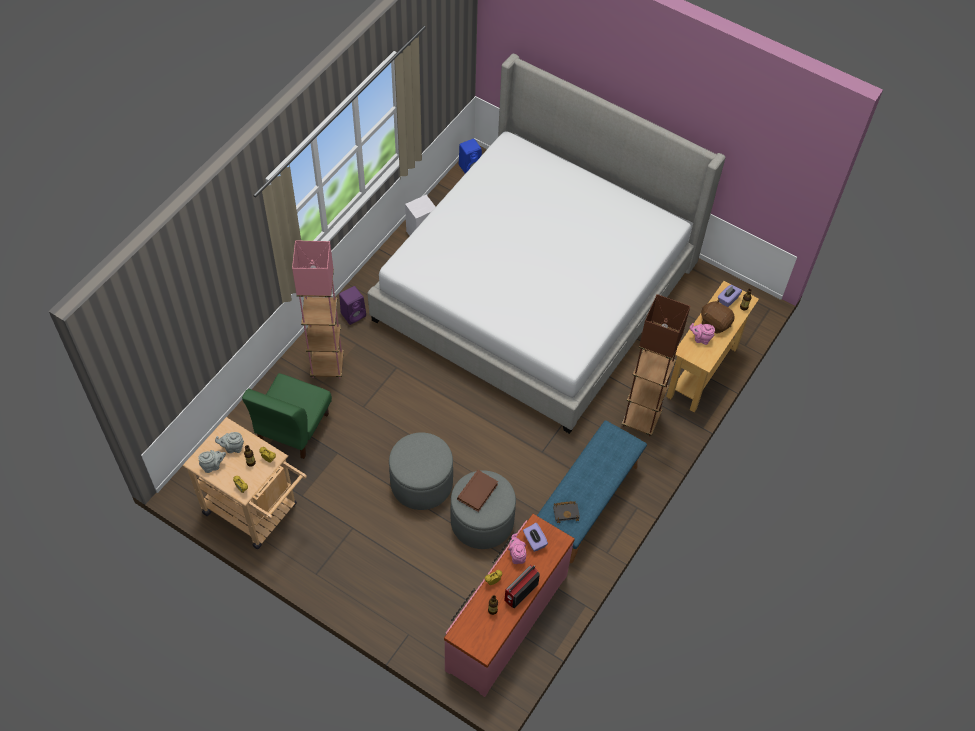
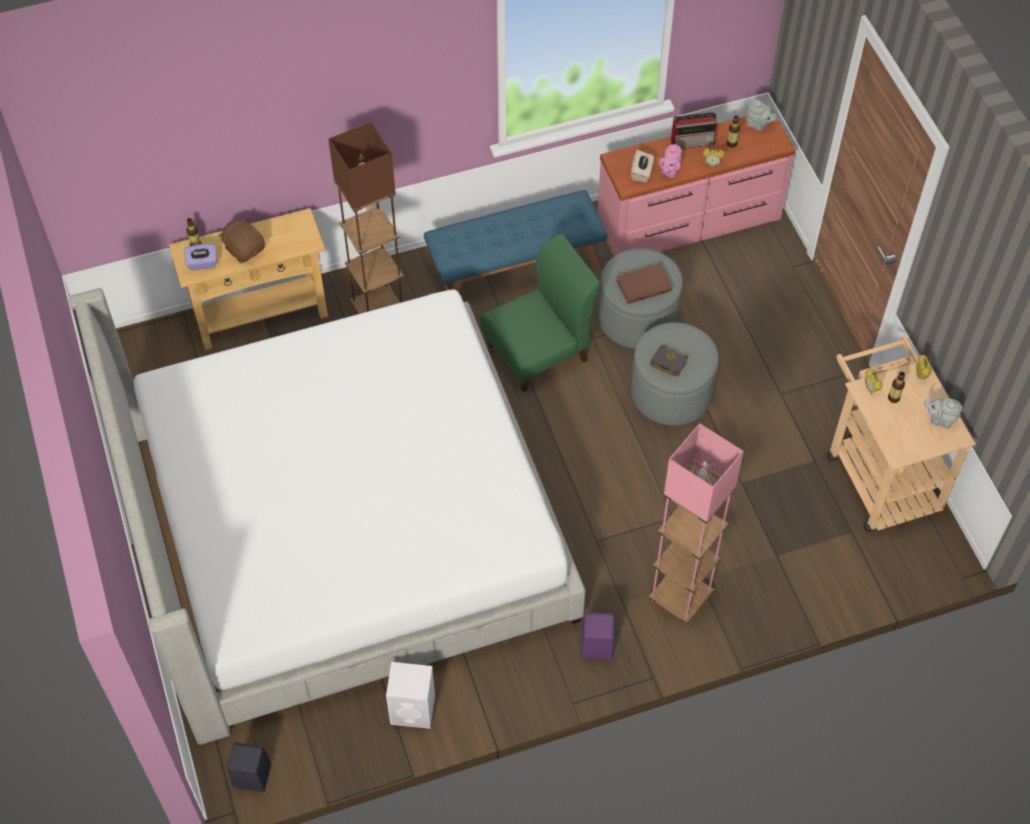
camera: 140 degrees left, 0 degrees up
(233, 447) = (905, 426): grey teapot -> grey teapot (758, 125)
(293, 428) = (775, 544): green chair -> green chair (538, 353)
(470, 166) = (250, 776): blue speaker -> black speaker
(534, 541) = (641, 173): purple tissue box -> beige tissue box
(566, 512) = (570, 216): black book -> black book (667, 363)
(701, 339) = (279, 243): pink teapot -> none
(715, 322) = (245, 249): brown plush toy -> brown plush toy turned 150 degrees clockwise

